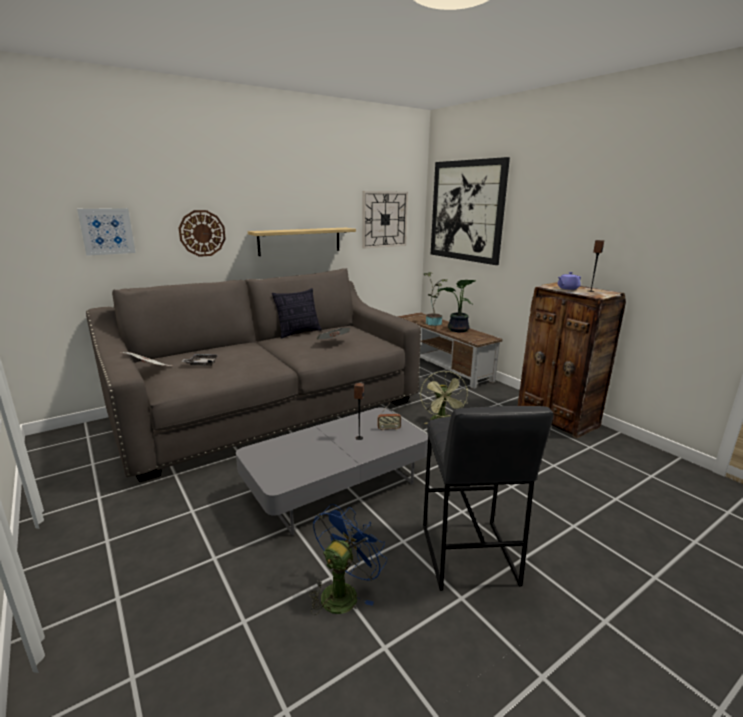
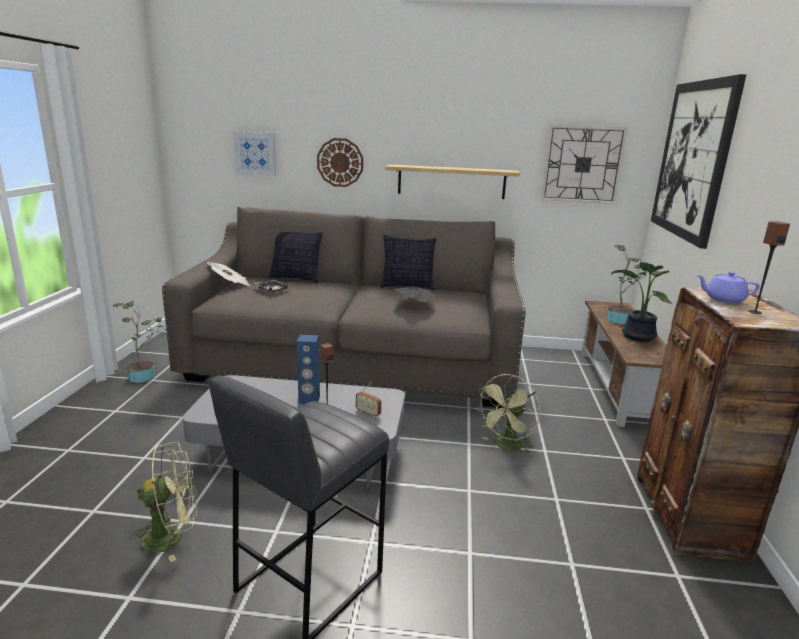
camera: 40 degrees right, 0 degrees up
(83, 498) = (145, 376): none -> potted plant
(198, 349) = (296, 279): none -> pillow
(337, 438) = (309, 400): none -> blue speaker
(343, 591) = (171, 537): blue fan -> green fan

